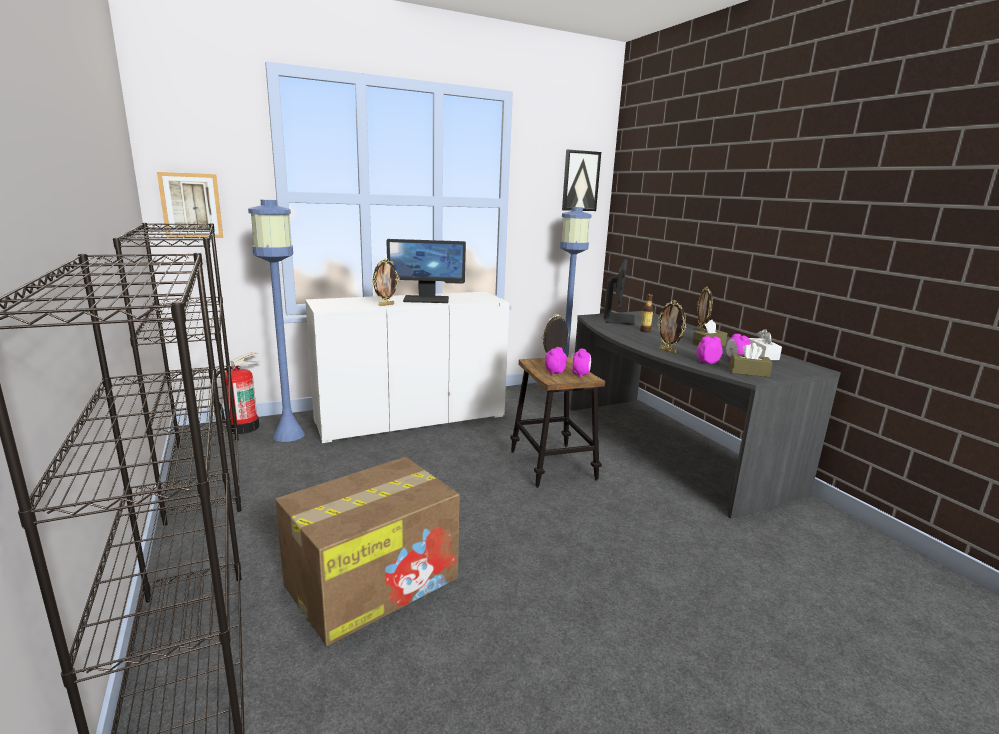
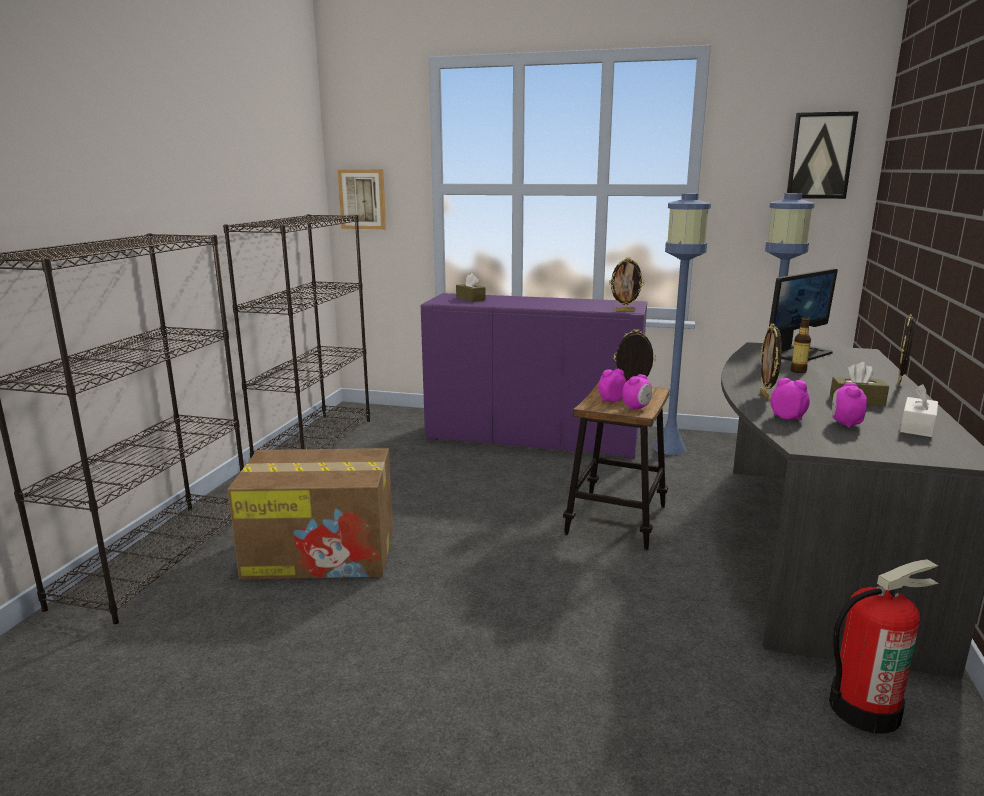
camera: 40 degrees right, 0 degrees up
(243, 427) = (385, 412): fire extinguisher -> fire extinguisher (864, 708)
(289, 435) = (410, 426): blue floor lamp -> blue floor lamp (670, 448)
(386, 305) = (500, 304): picture frame -> picture frame (624, 311)
(411, 418) = (532, 438): white cabinet -> purple cabinet
(426, 299) = (555, 303): monitor -> none
(748, 372) = (823, 439): brown tissue box -> brown tissue box (470, 299)

